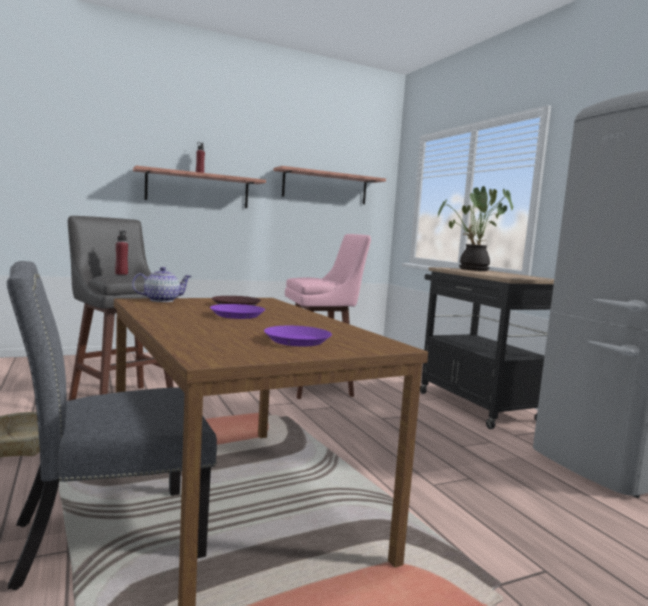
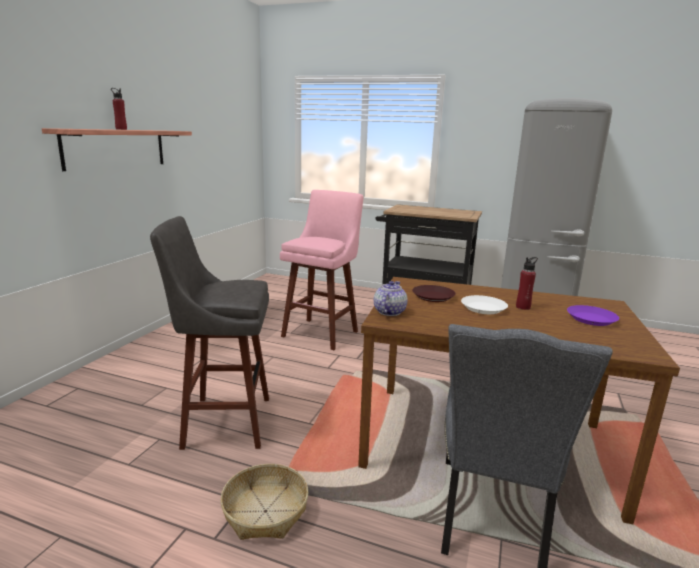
camera: 45 degrees left, 10 degrees up
(121, 274) = (221, 288): red bottle -> red bottle (523, 307)
(237, 315) = (483, 308): purple plate -> white plate
(325, 187) = (218, 130): shelf -> none
(471, 269) = (407, 208): potted plant -> none

